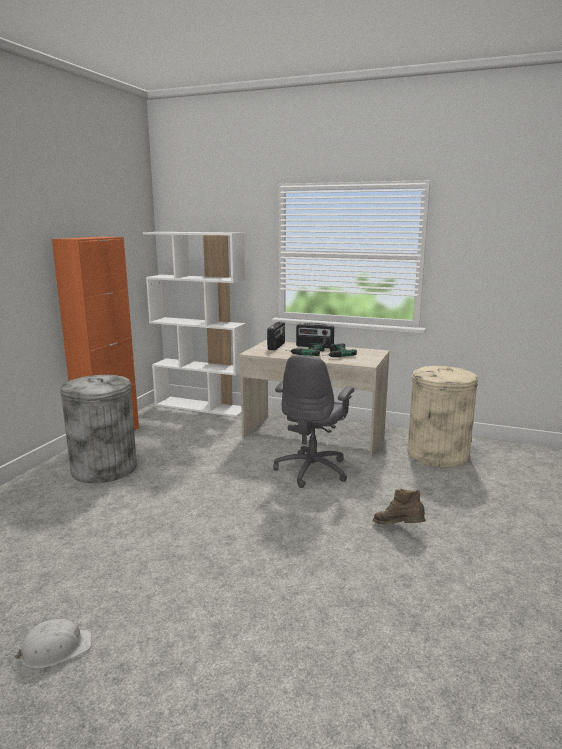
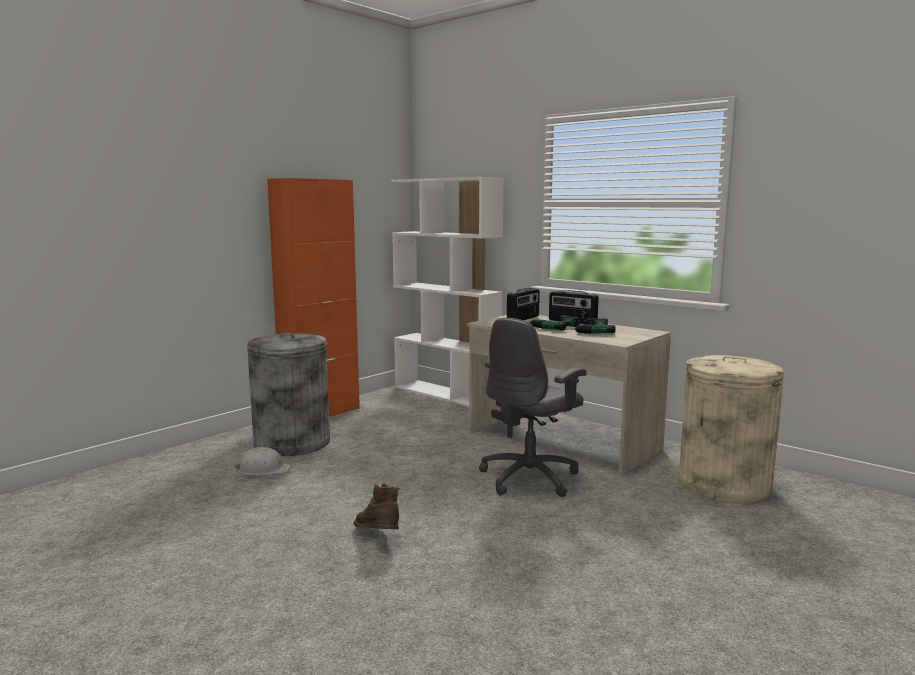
camera: 20 degrees right, 5 degrees down
(55, 649) = (108, 605): white hard hat -> white hard hat (263, 470)
(398, 528) = (595, 563): brown boot -> brown boot (379, 537)

